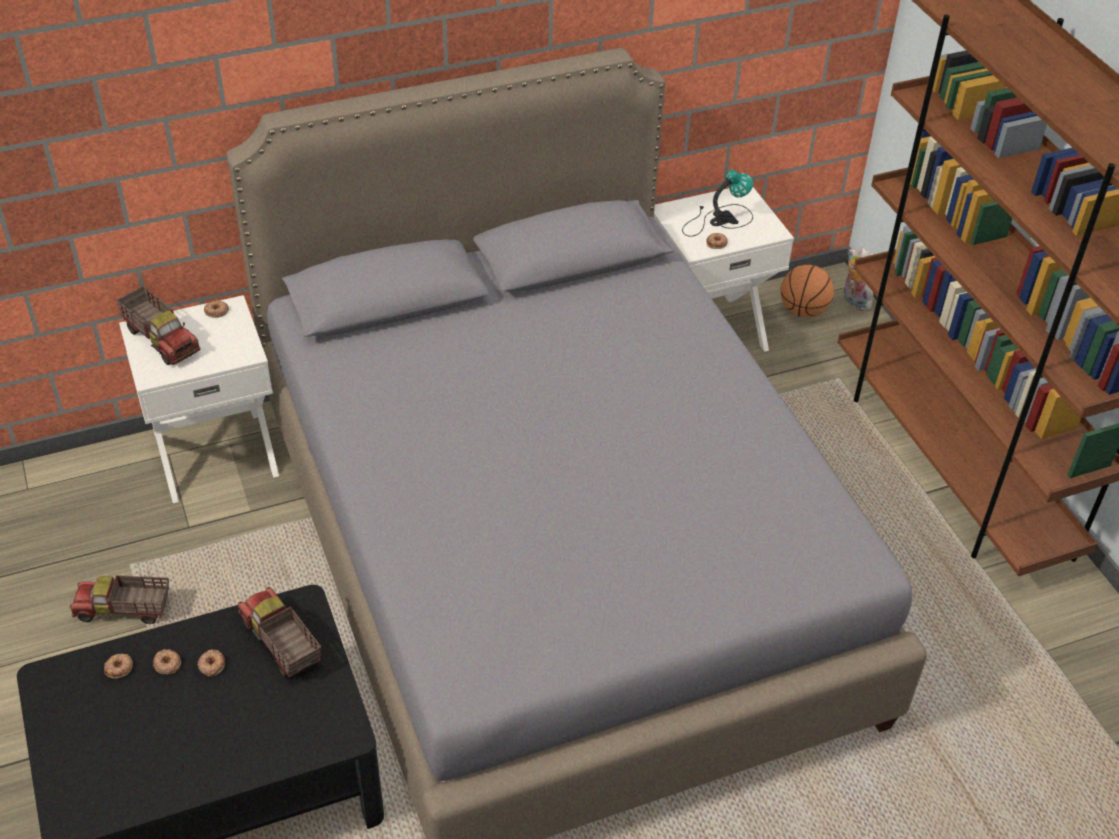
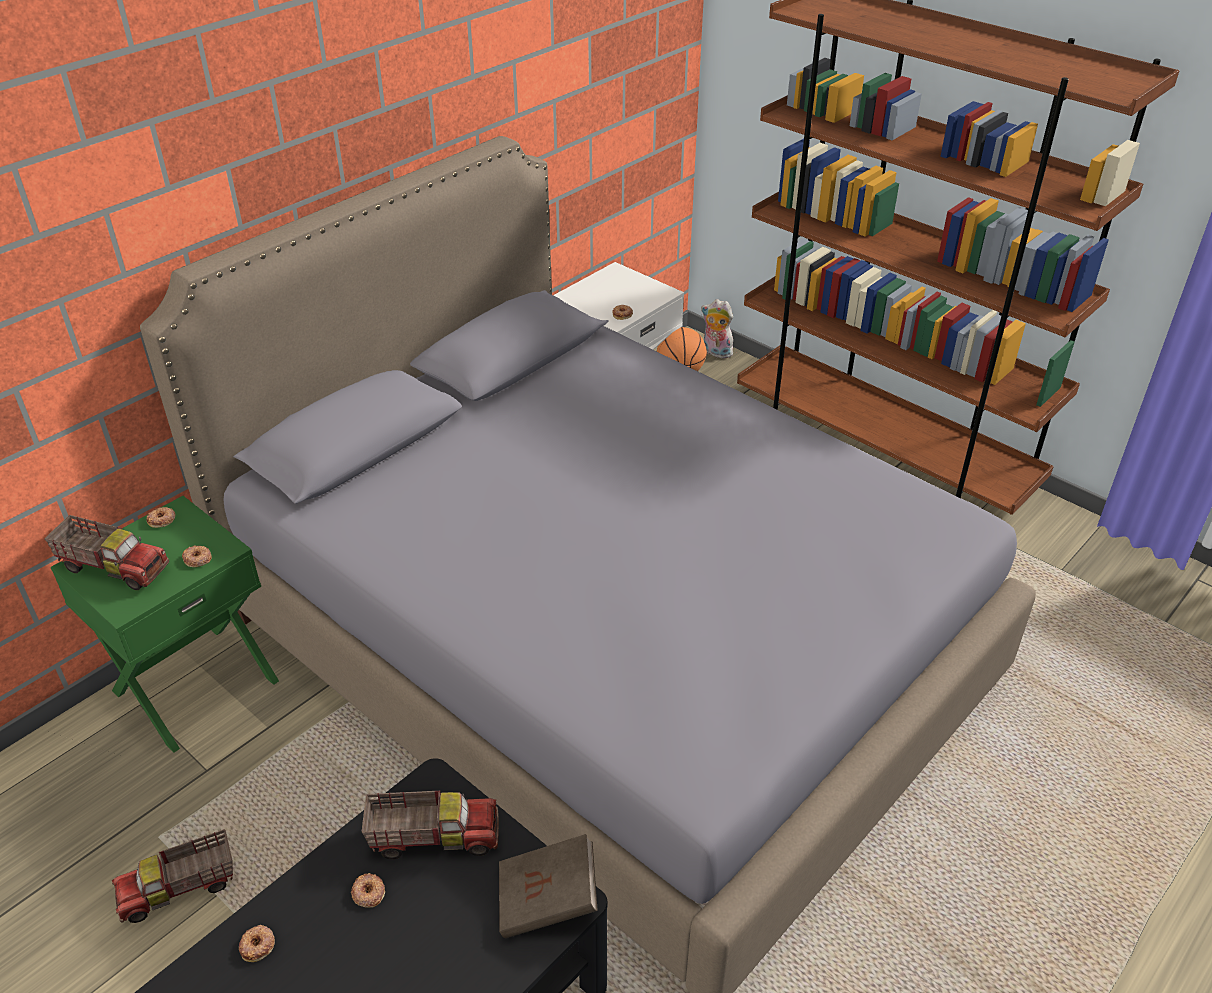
camera: 25 degrees left, 5 degrees down
(167, 664) = (314, 915): donut -> donut (197, 559)
(215, 454) = (194, 684): white nightstand -> green nightstand
(281, 644) = (434, 836): toy truck -> toy truck turned 150 degrees clockwise
(331, 727) = (547, 901): none -> brown book
(718, 219) = (609, 296): table lamp -> none

